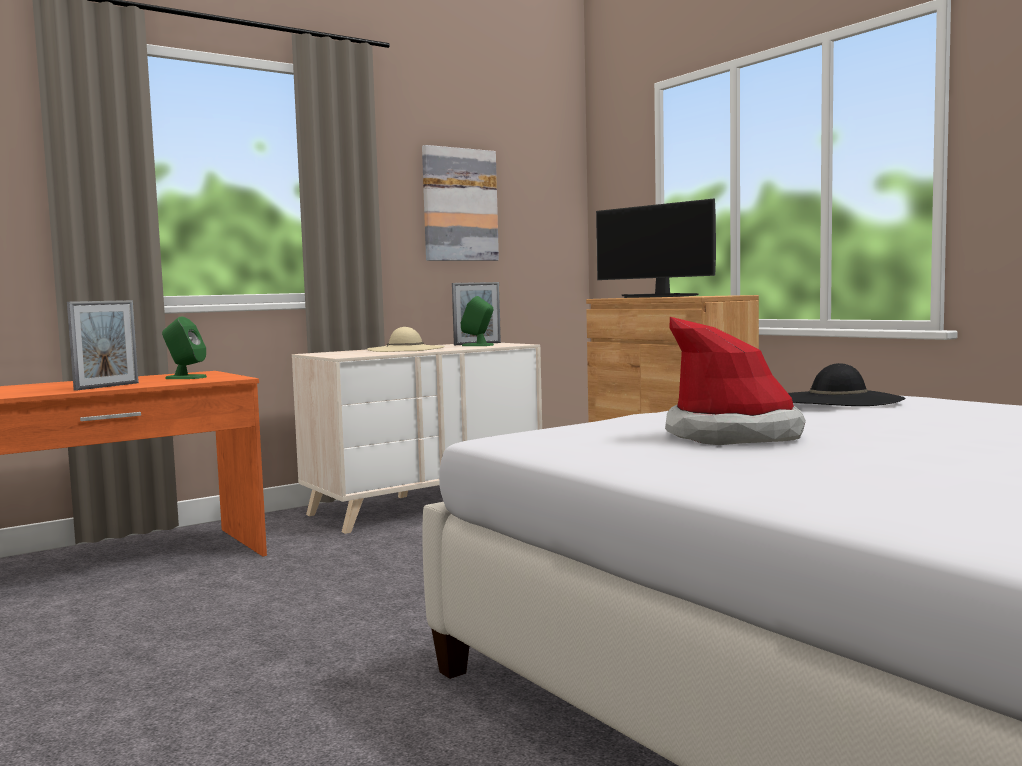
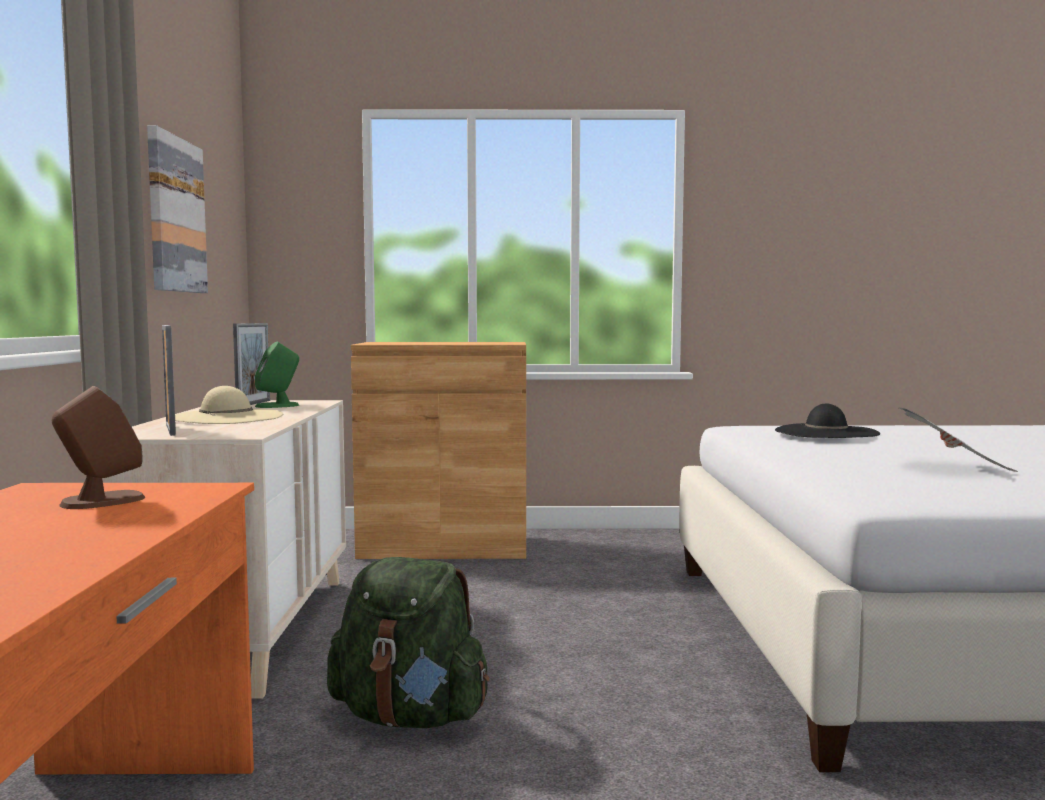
camera: 55 degrees left, 0 degrees up
(107, 386) = (87, 541): picture frame -> picture frame (170, 430)
(185, 377) = (101, 501): green speaker -> brown speaker
(367, 562) = (410, 716): none -> green backpack
(661, 296) = (439, 343): monitor -> none
(734, 435) = (955, 468): hat -> newspaper

